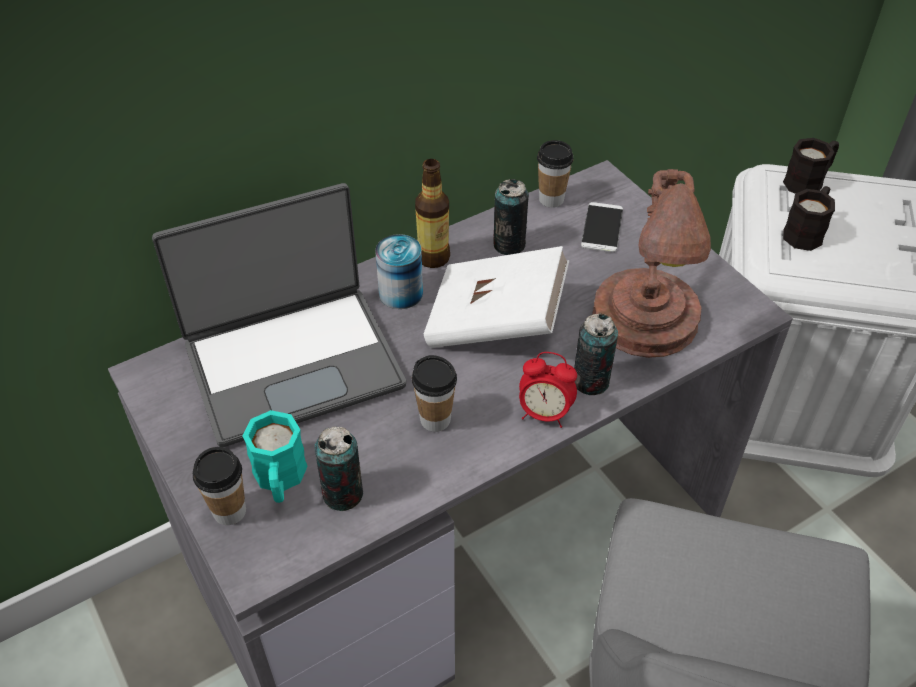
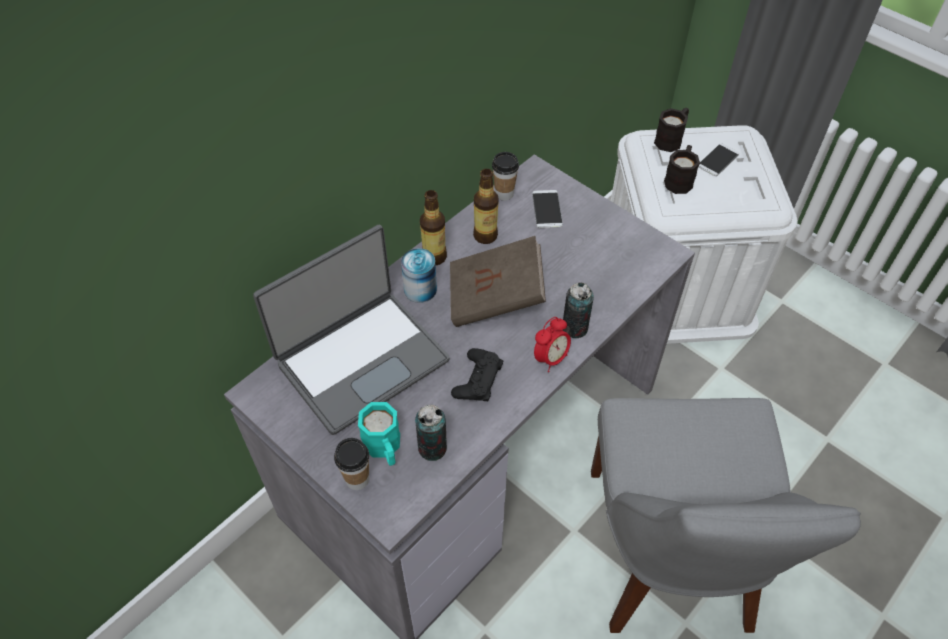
camera: 15 degrees left, 5 degrees up
(435, 419) = (477, 379): cup -> black game controller
(495, 323) = (495, 298): white book -> brown book
(509, 244) = (485, 236): can -> bottle
(544, 414) = (550, 358): alarm clock -> alarm clock turned 45 degrees counterclockwise
(646, 325) = (599, 278): brown table lamp -> none
(867, 217) = (718, 160): none -> phone

